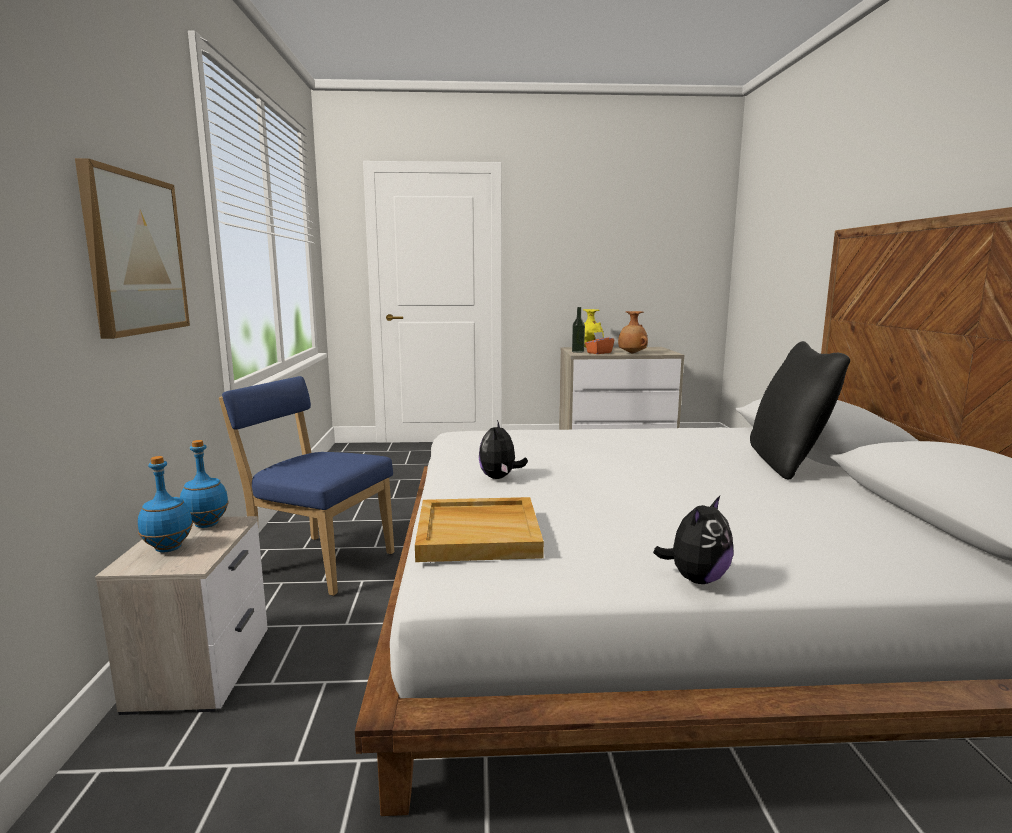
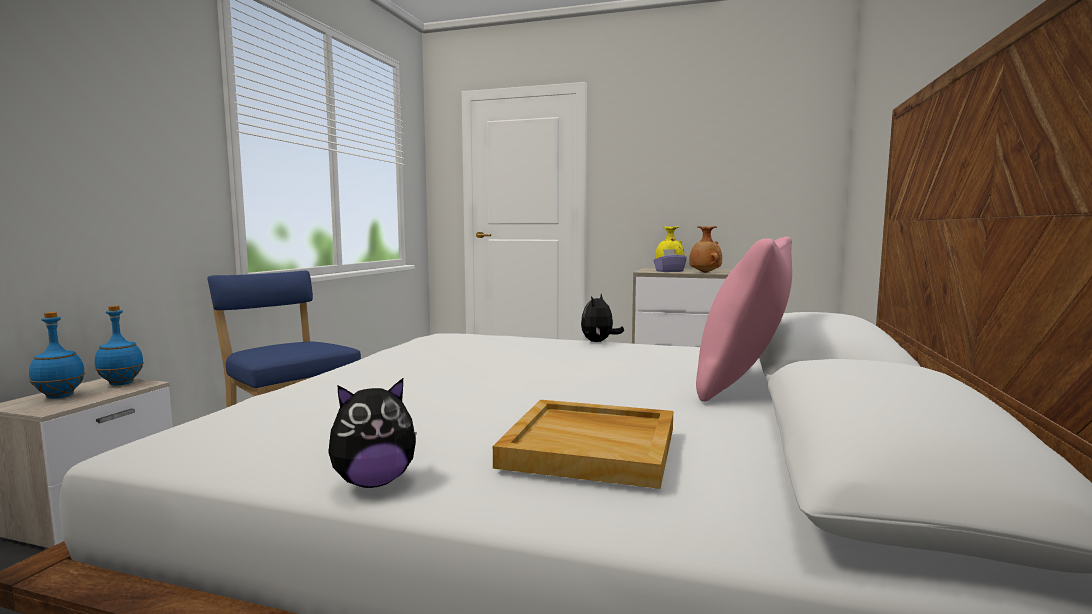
camera: 20 degrees right, 5 degrees down
(135, 254) = (97, 146): picture -> none
(479, 533) = (262, 410): beige tray -> beige tray (592, 447)
(500, 478) = (393, 370): plush toy -> plush toy (599, 342)
(578, 352) = (649, 270): bottle -> none
(599, 353) = (669, 271): orange tissue box -> purple tissue box
(787, 462) = (742, 386): black pillow -> pink pillow

